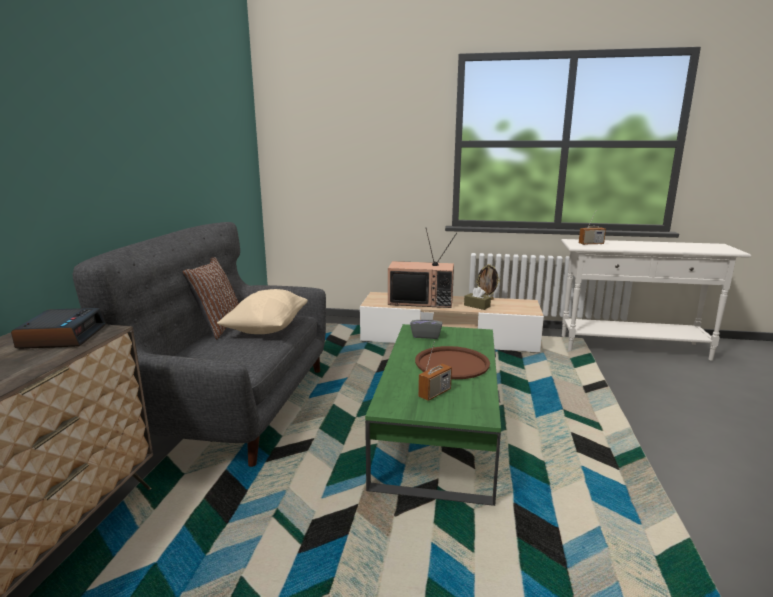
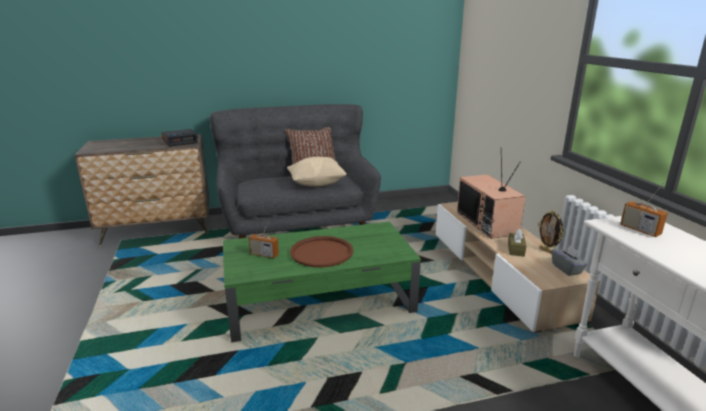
camera: 65 degrees right, 5 degrees up
(426, 335) = (371, 234): grey tissue box -> grey tissue box (567, 269)

